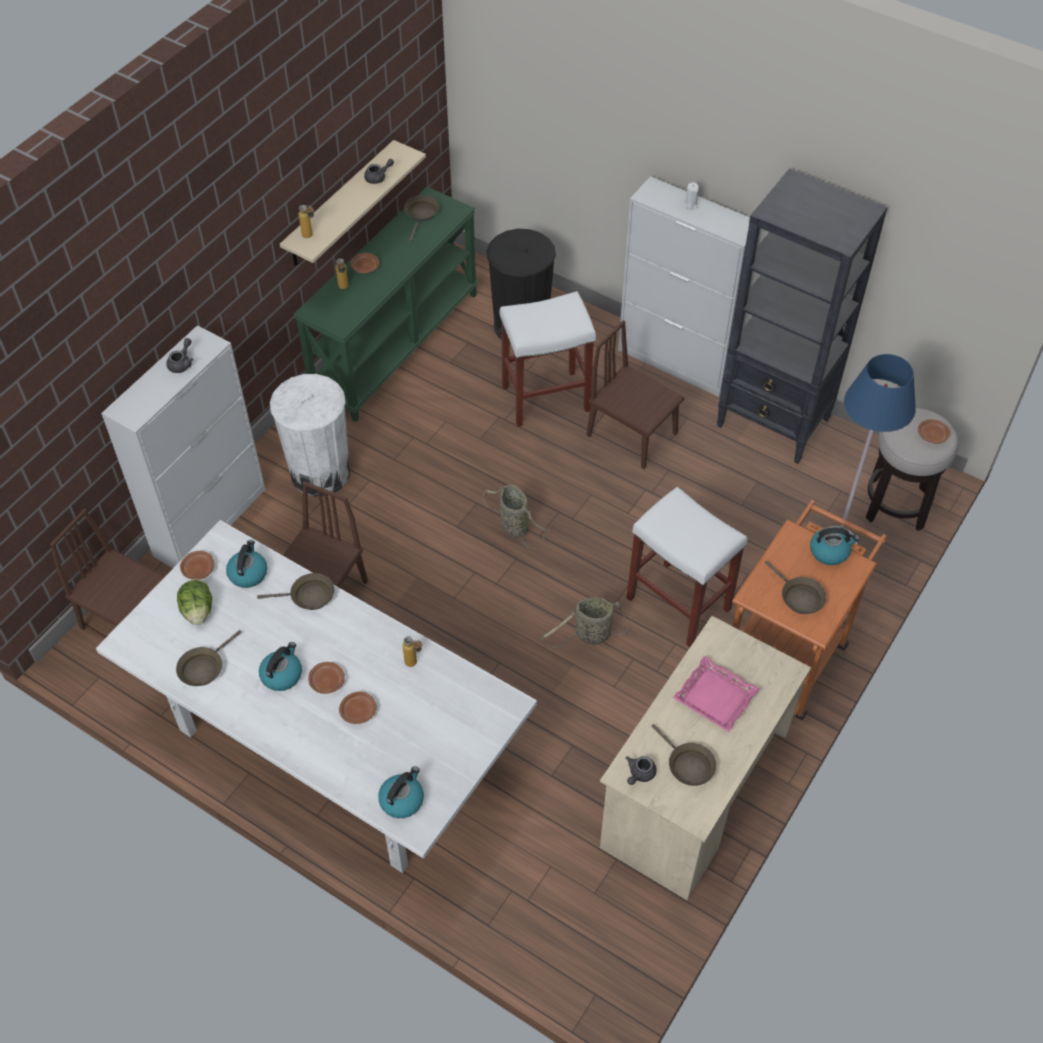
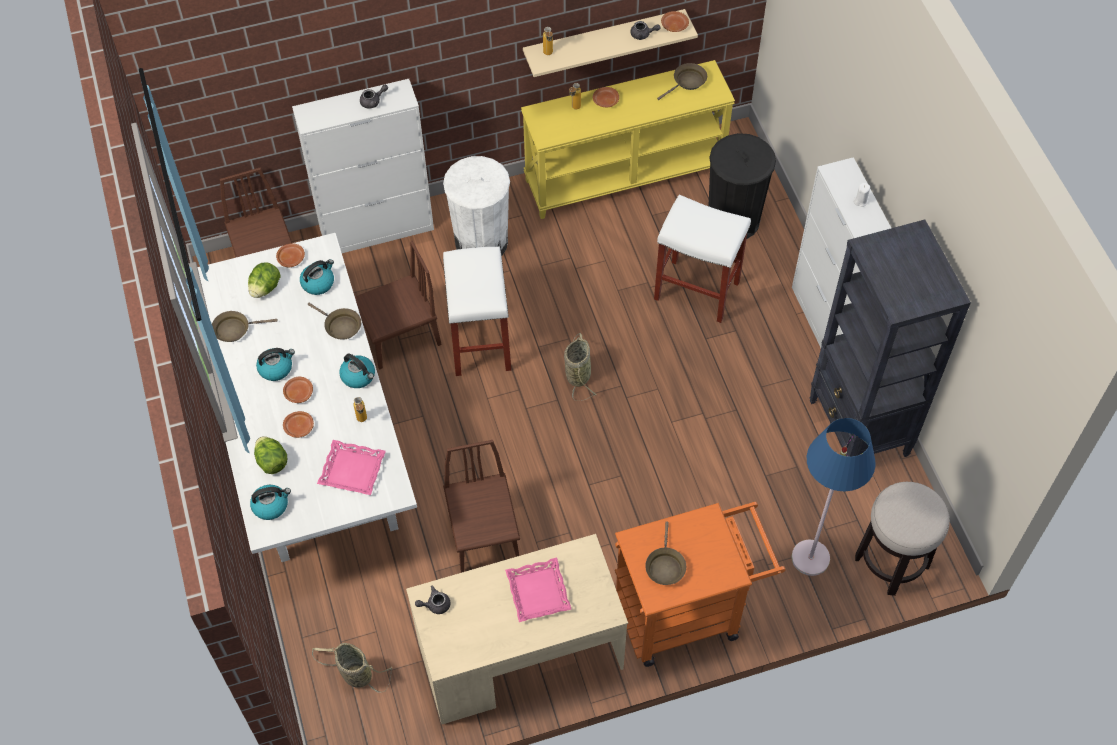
camera: 40 degrees right, 5 degrees up
(363, 760) = (272, 462): none -> lettuce
(395, 344) = (624, 175): green console table -> yellow console table
(448, 714) = (352, 471): none -> pink tray
(590, 635) = (555, 493): basket -> basket (354, 674)
(632, 434) = (735, 363): brown chair -> brown chair (483, 535)
(677, 603) = (641, 515): white stool -> white stool (479, 341)
(687, 765) = (472, 623): brown frying pan -> none
(830, 551) = (723, 549): kettle -> kettle (359, 376)
(932, 435) = (918, 520): brown plate -> brown plate (674, 25)

